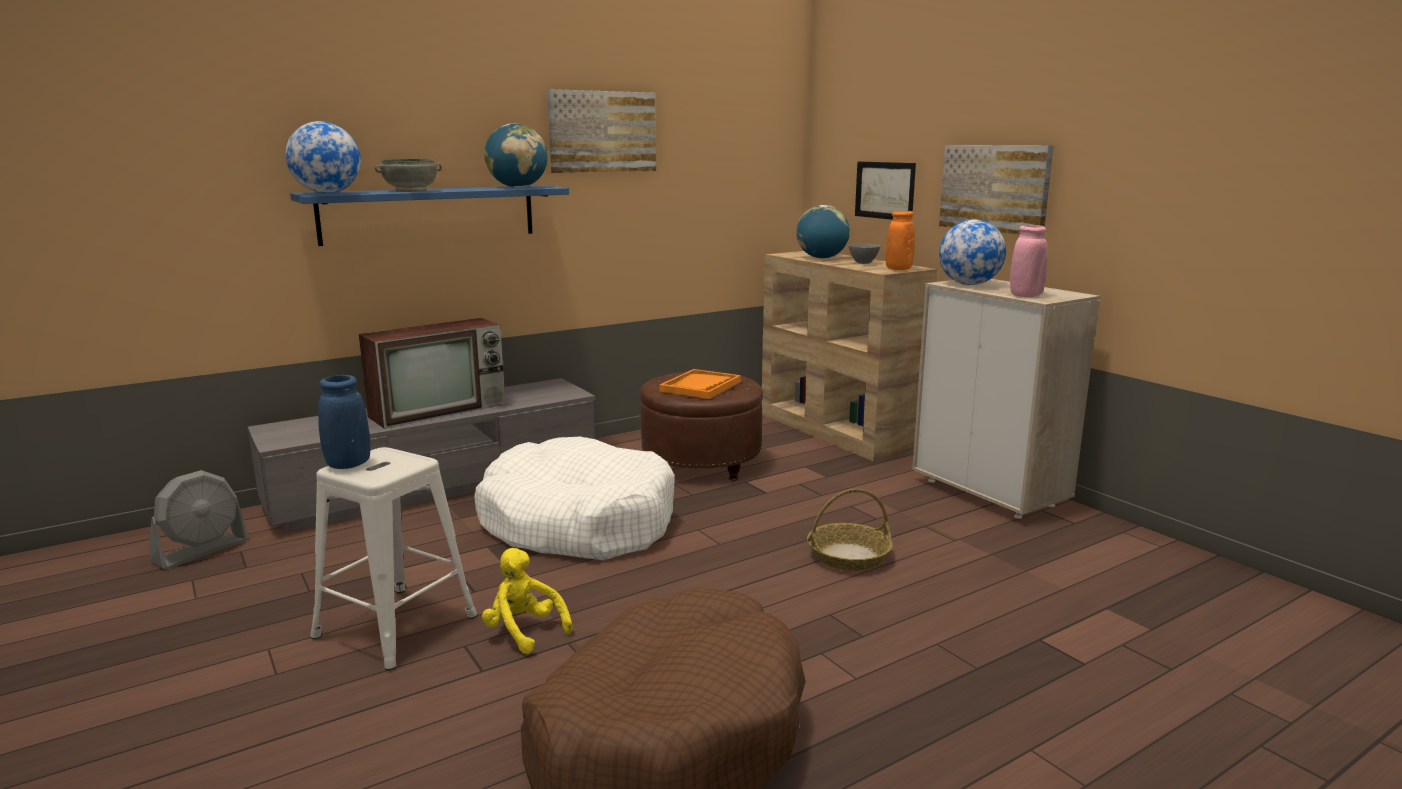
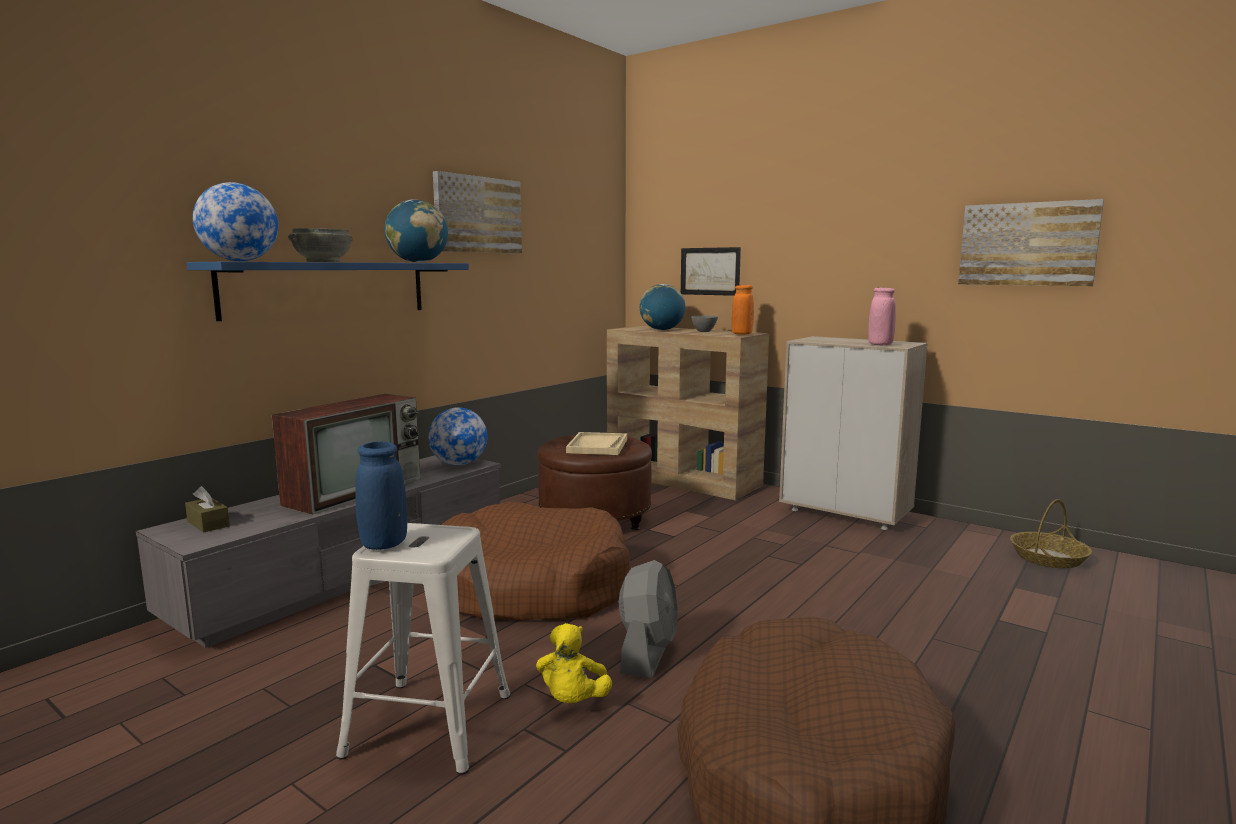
camera: 20 degrees left, 5 degrees down
(201, 551) = (107, 686): grey fan -> grey fan (647, 652)
(301, 427) = (208, 524): none -> brown tissue box
(524, 632) = (573, 701): yellow plush toy -> yellow plush toy turned 105 degrees counterclockwise
(578, 523) = (529, 587): white dog bed -> brown dog bed
(701, 386) = (598, 446): orange tray -> beige tray
(849, 556) = (793, 578): basket -> basket (1048, 558)
(969, 284) = (821, 340): globe -> globe (459, 464)
(995, 188) = (819, 264): picture -> picture (1027, 244)

